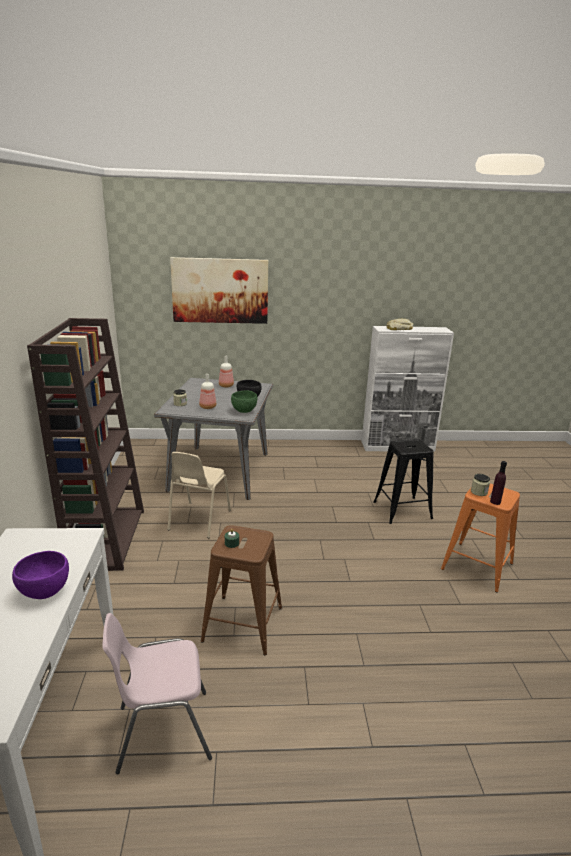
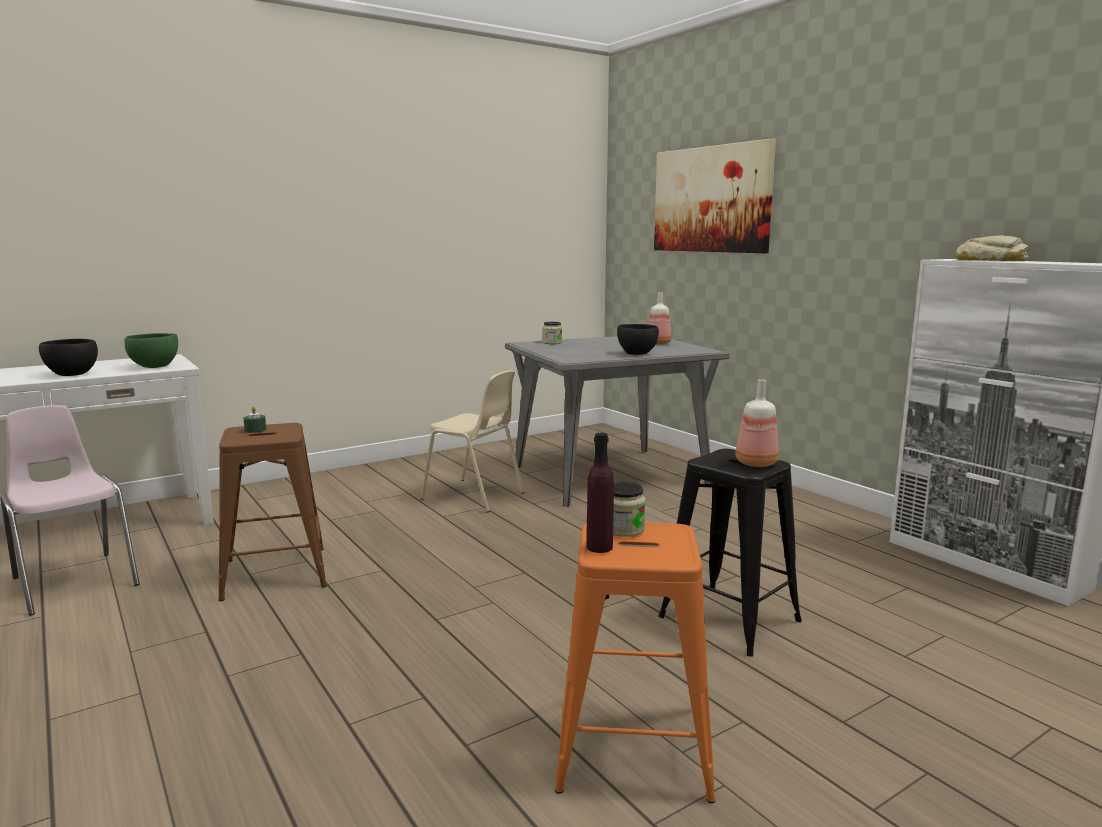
camera: 60 degrees right, 10 degrees down
(45, 591) = (72, 374): purple bowl -> black bowl
(106, 538) = (385, 472): brown bookcase -> none
(198, 520) = (474, 496): beige chair -> beige chair turned 135 degrees counterclockwise
(207, 407) = (565, 349): bottle -> bottle (754, 463)
(244, 411) = (588, 357): green bowl -> green bowl (155, 366)

